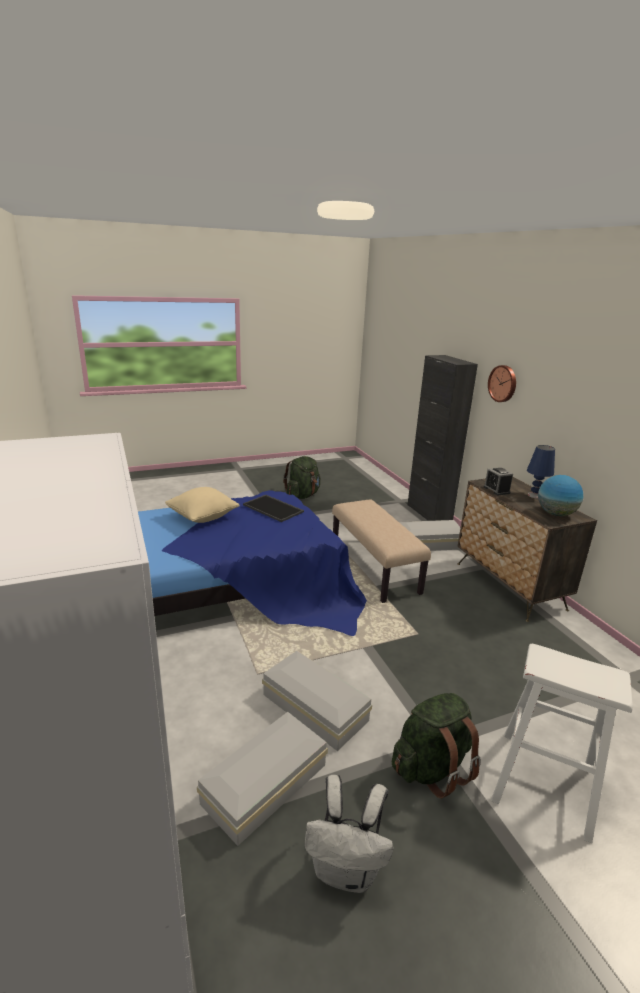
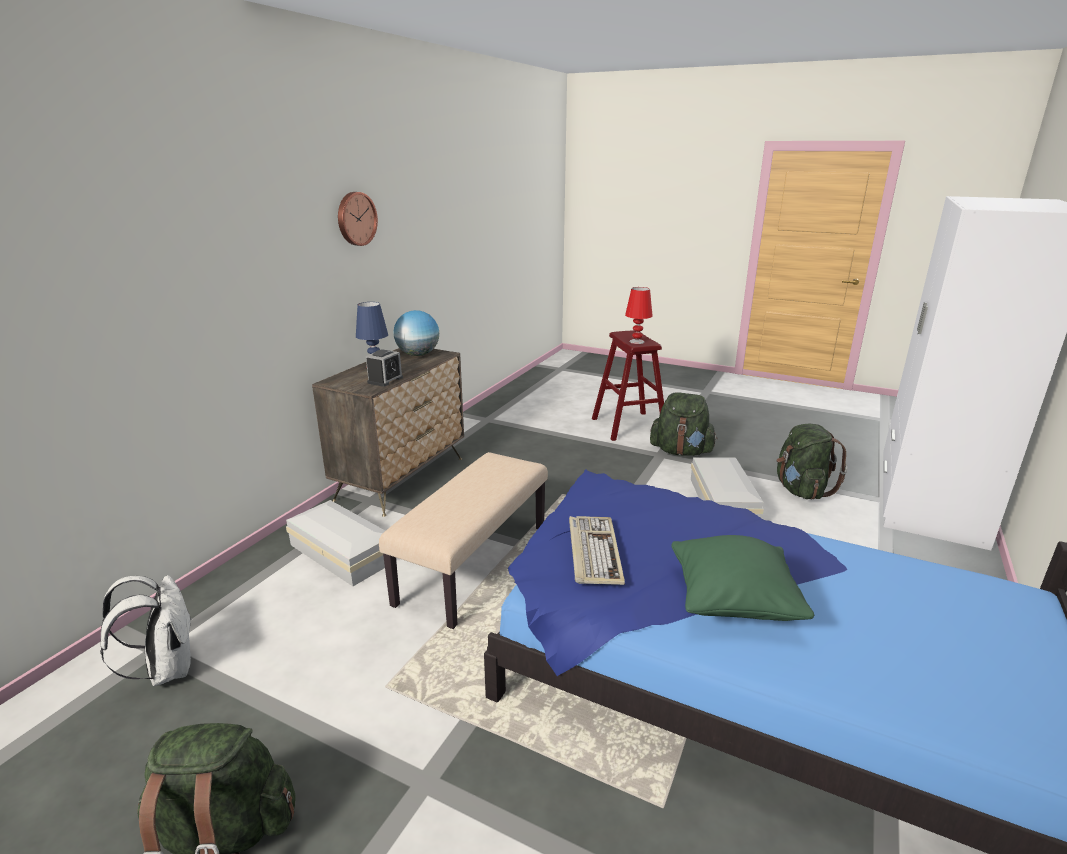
camera: 130 degrees left, 0 degrees up
(203, 517) = (732, 603): beige pillow -> green pillow
(262, 784) = (801, 490): white storage box -> green backpack
(274, 508) = (593, 552): tray -> keyboard
(346, 870) = (776, 452): white backpack -> white backpack (167, 669)
(429, 513) = (209, 591): black cabinet -> none
(503, 383) = (235, 268): wall clock -> wall clock (355, 219)
(543, 782) = (629, 426): white stool -> red stool
(554, 661) = (636, 341): none -> red table lamp

